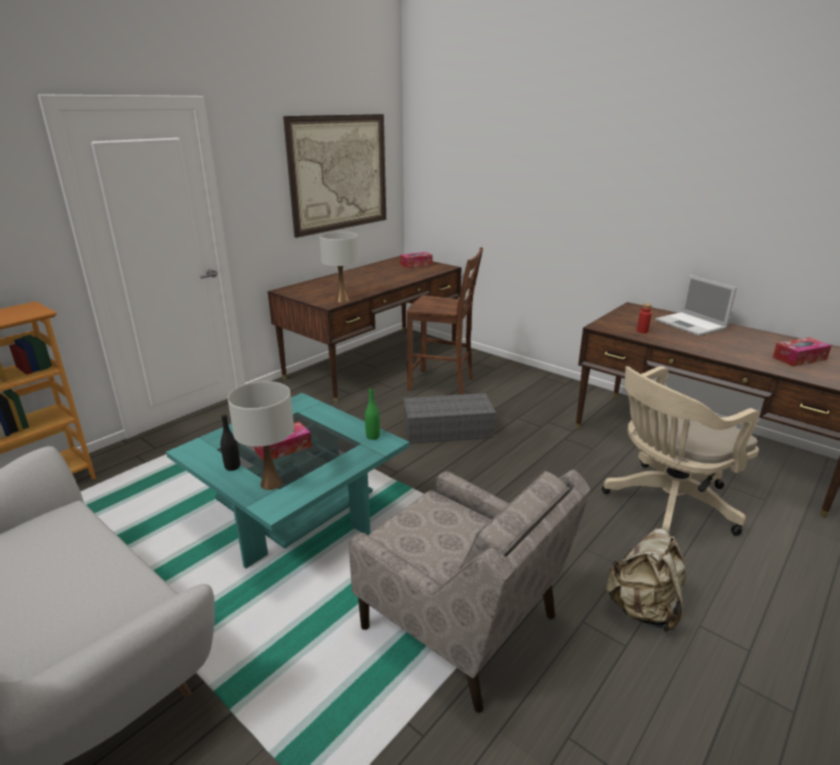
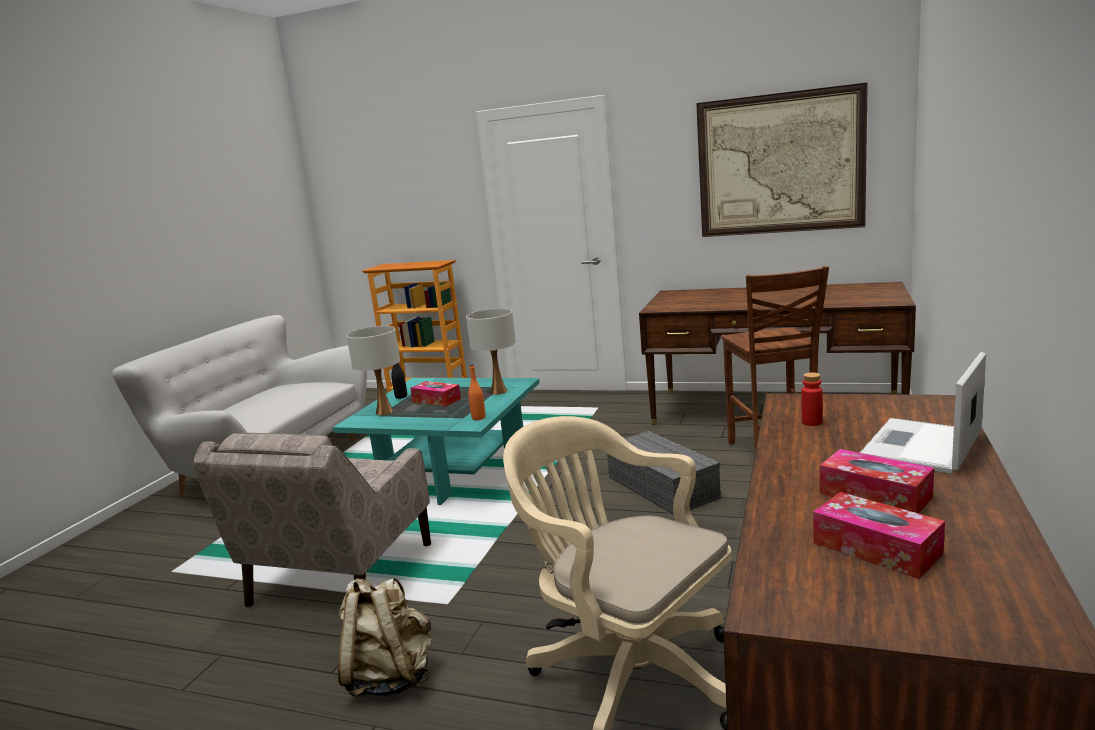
camera: 70 degrees right, 10 degrees down
(342, 300) = (676, 308): white table lamp -> white table lamp (499, 391)
(373, 436) = (478, 418): green bottle -> orange bottle
(416, 264) = (872, 293): tissue box -> tissue box (875, 495)

